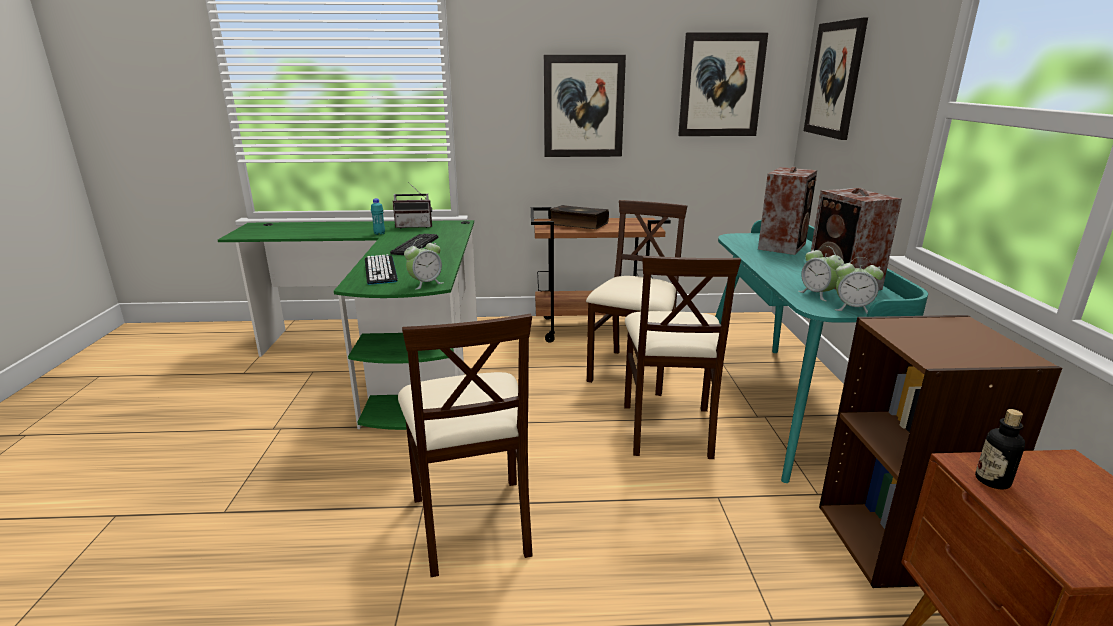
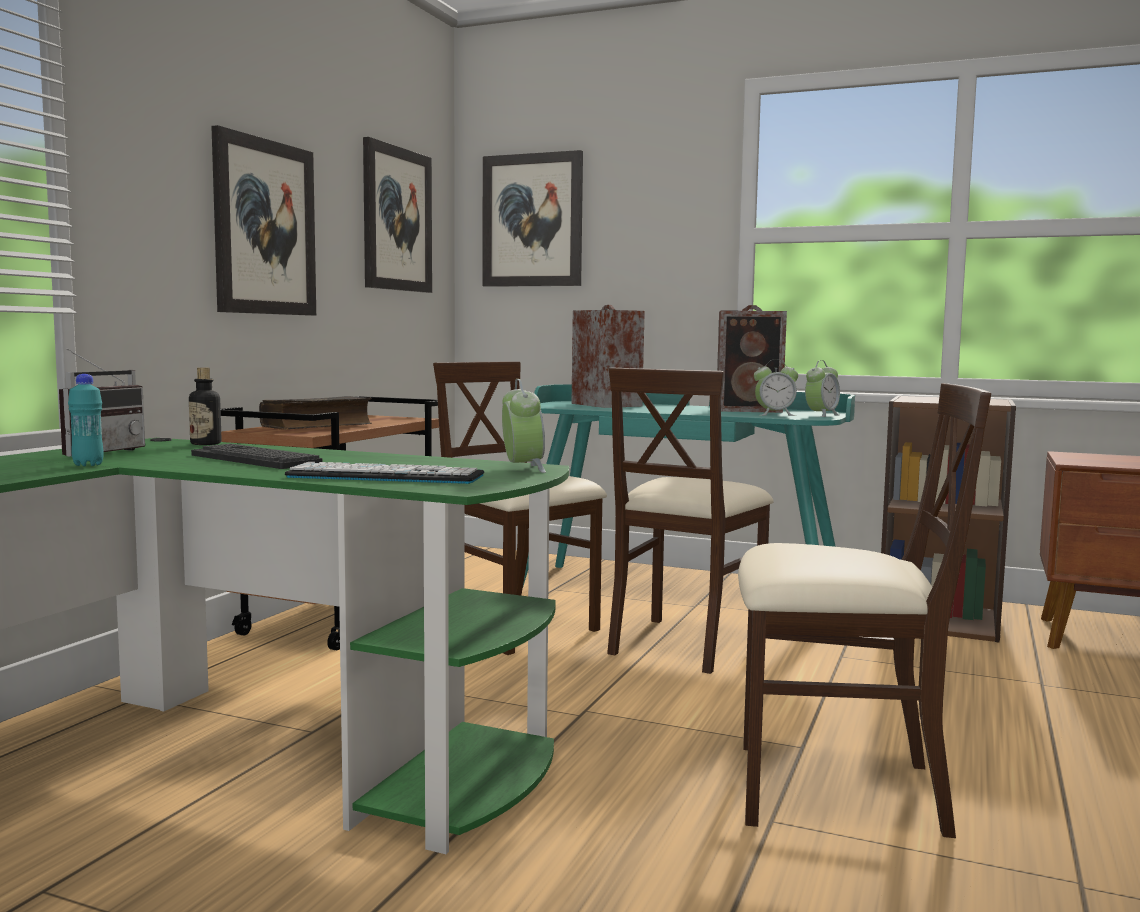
camera: 65 degrees left, 15 degrees down
(668, 429) = (684, 644): beige chair -> beige chair turned 90 degrees clockwise
(992, 481) = (1097, 463): bottle -> bottle (206, 444)

